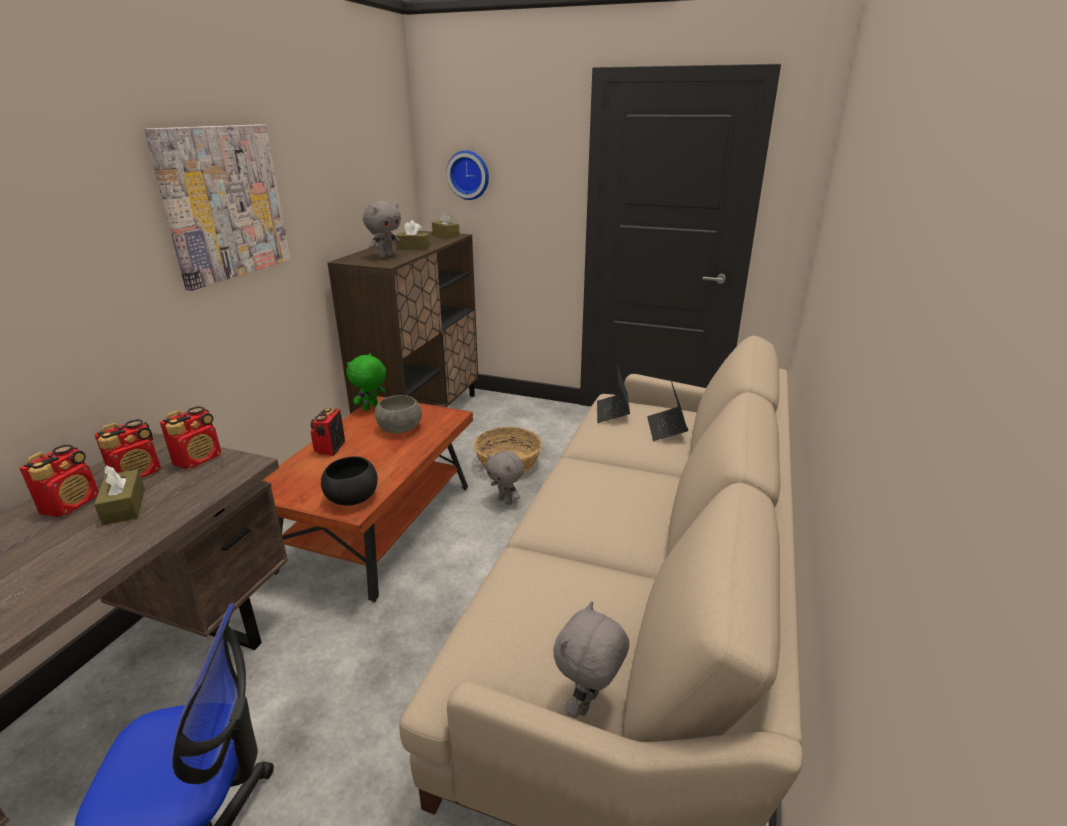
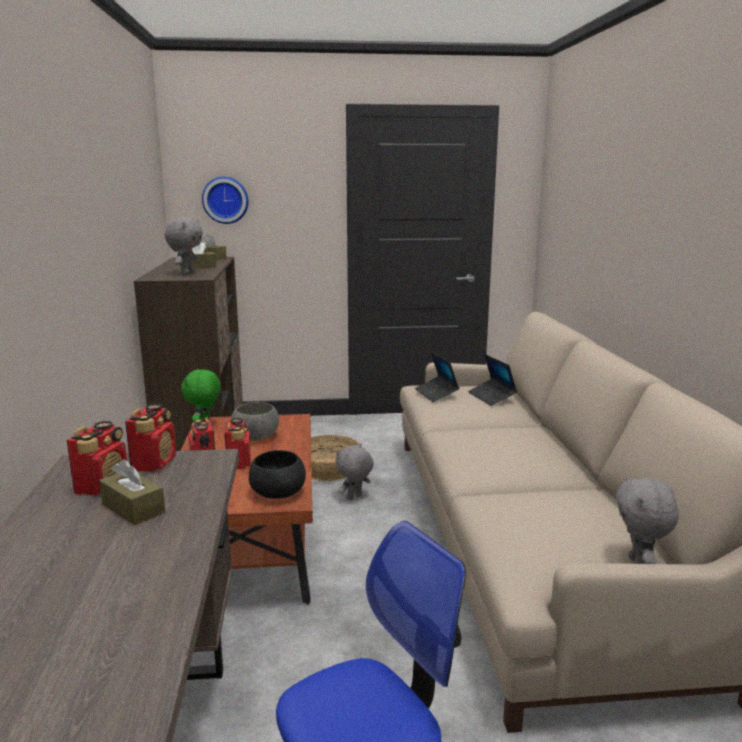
camera: 25 degrees left, 10 degrees down
(72, 504) = (65, 520): radio -> radio (239, 462)
(224, 203) = (81, 209): picture -> none
(506, 501) = (354, 498): grey plush toy -> grey plush toy turned 120 degrees clockwise

